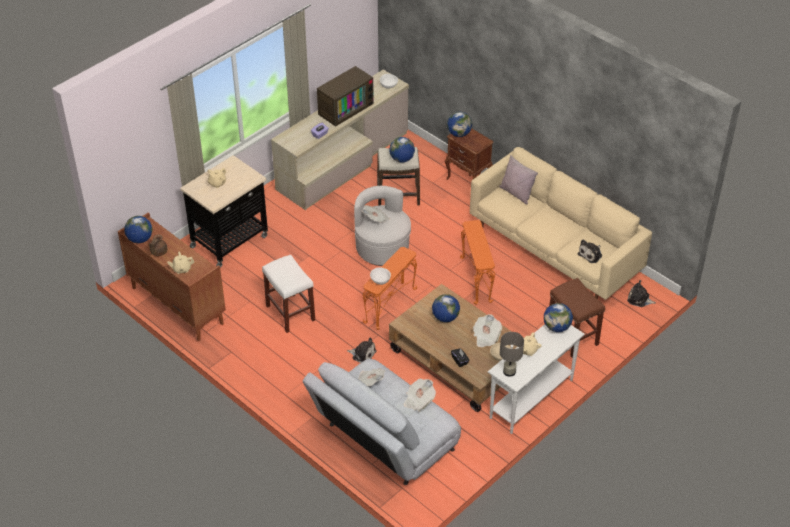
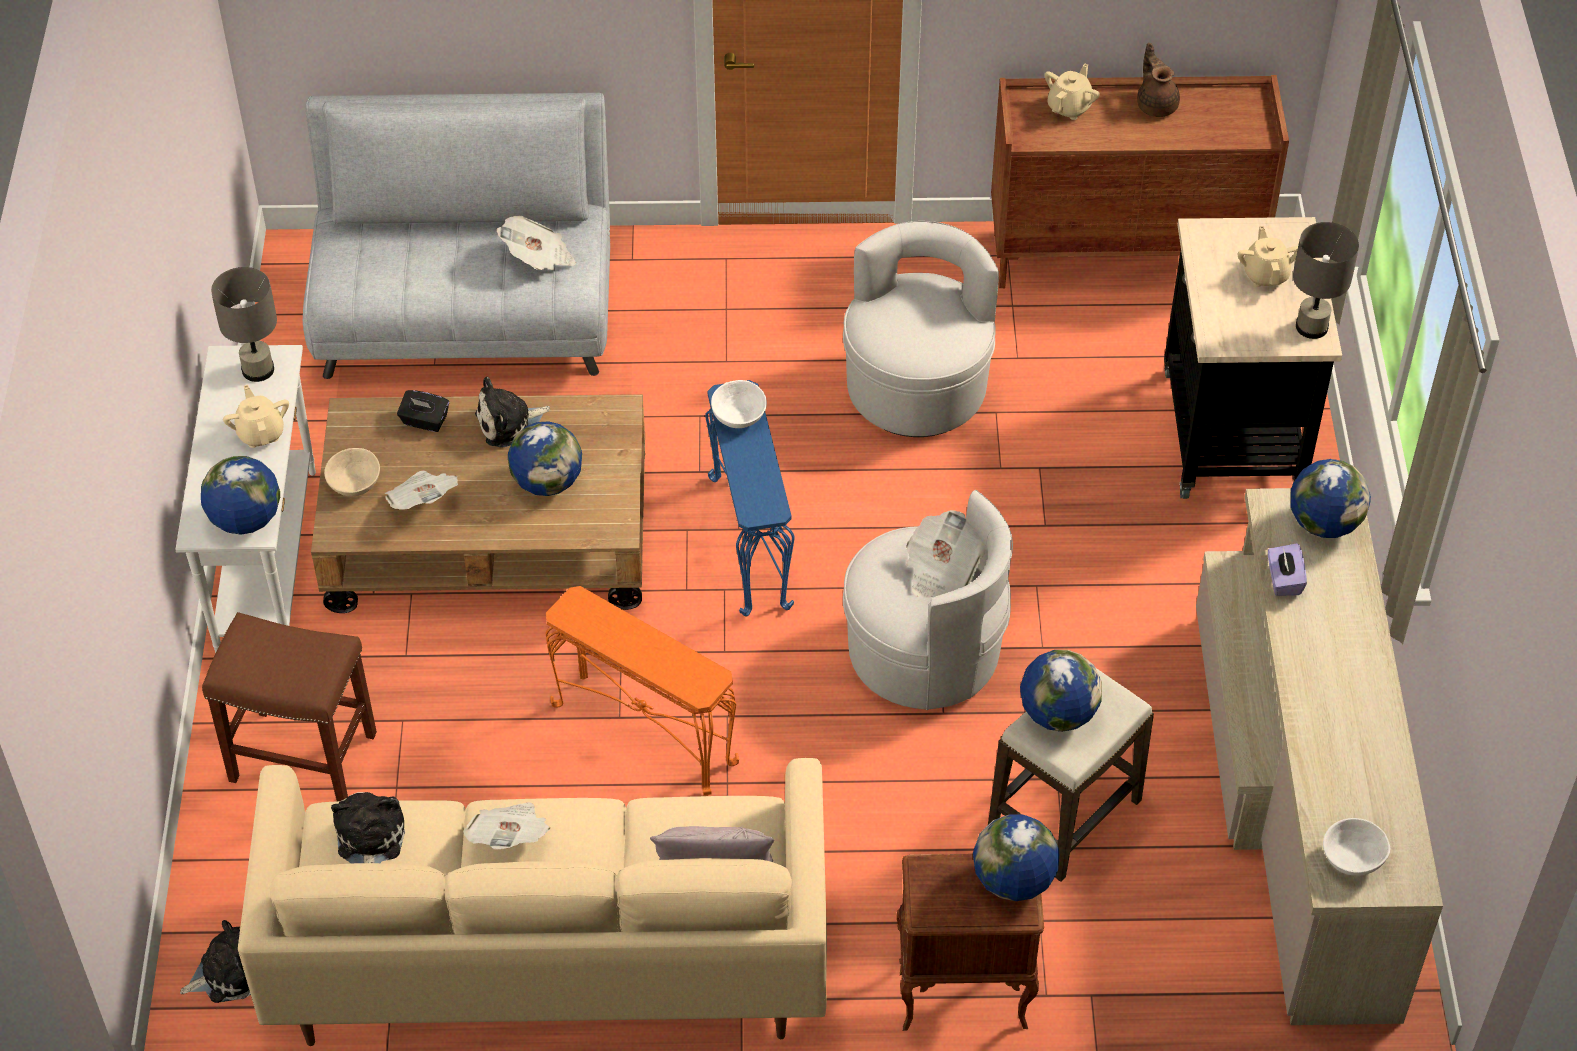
camera: 135 degrees right, 5 degrees up
(140, 239) = (1224, 102): globe -> globe (1324, 524)
(228, 165) = (1312, 327): none -> grey table lamp
(289, 312) = (916, 391): white stool -> white armchair
(345, 108) = (1344, 700): television -> none
(363, 354) = (682, 416): plush toy -> plush toy (509, 423)
(390, 306) = (749, 543): orange side table -> blue side table
(418, 400) = (414, 288): newspaper -> newspaper (510, 838)

